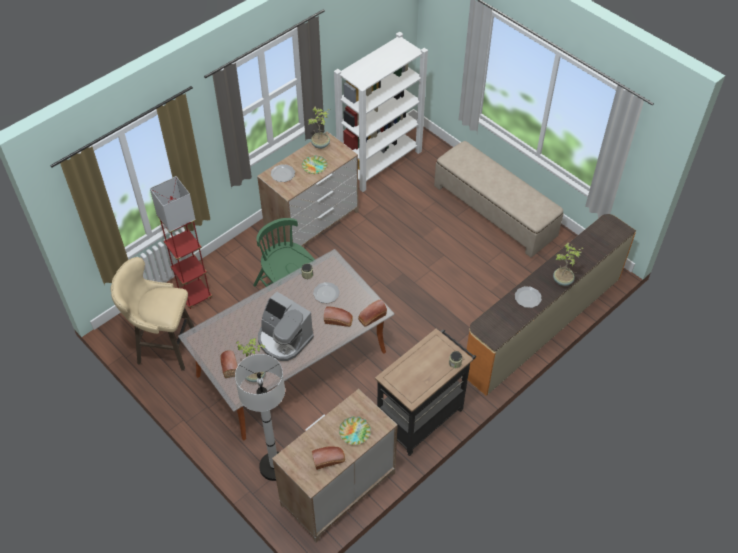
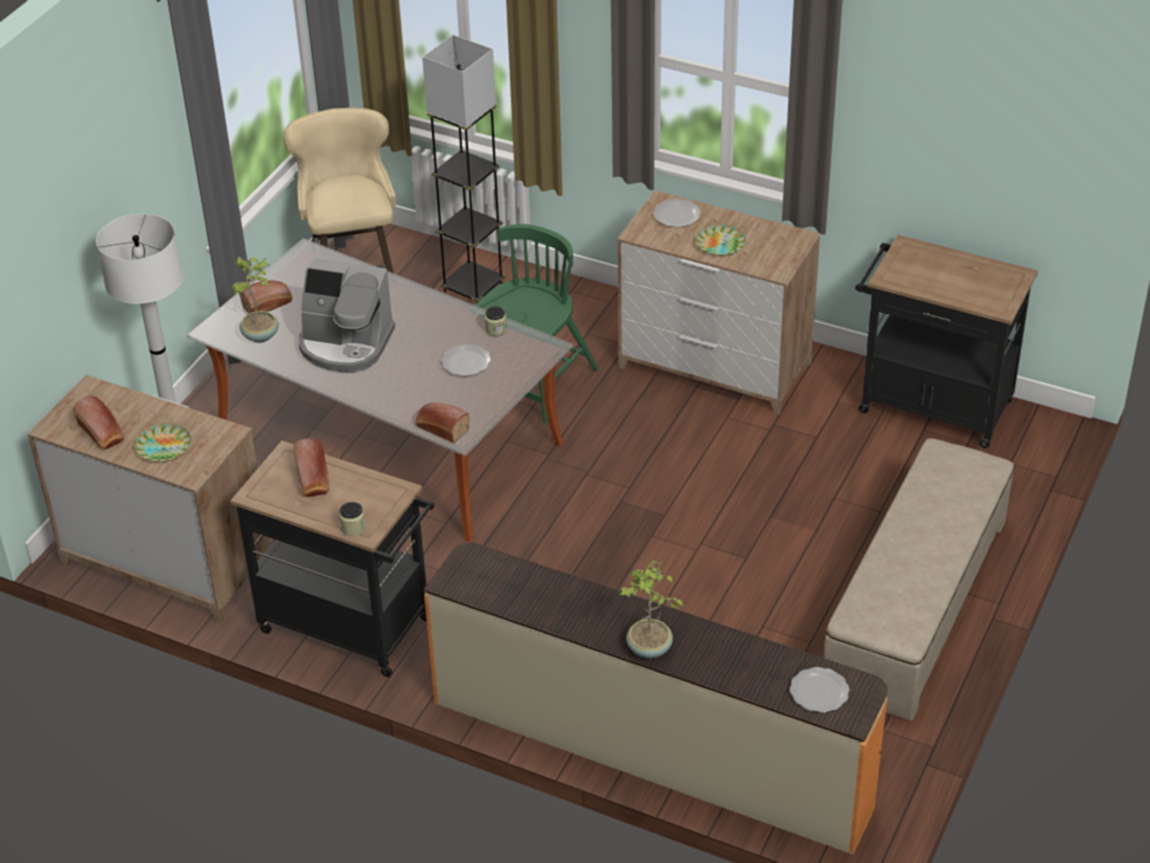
camera: 70 degrees right, 10 degrees down
(195, 295) = (473, 287): red floor lamp -> grey floor lamp
(284, 339) = (345, 344): coffee machine -> coffee machine turned 90 degrees counterclockwise
(321, 145) = (779, 236): potted plant -> none
(339, 320) = (415, 393): bread -> bread (313, 479)
(380, 161) = (930, 406): white bookcase -> black cart
(527, 298) = (575, 606): plate -> plate (818, 692)

